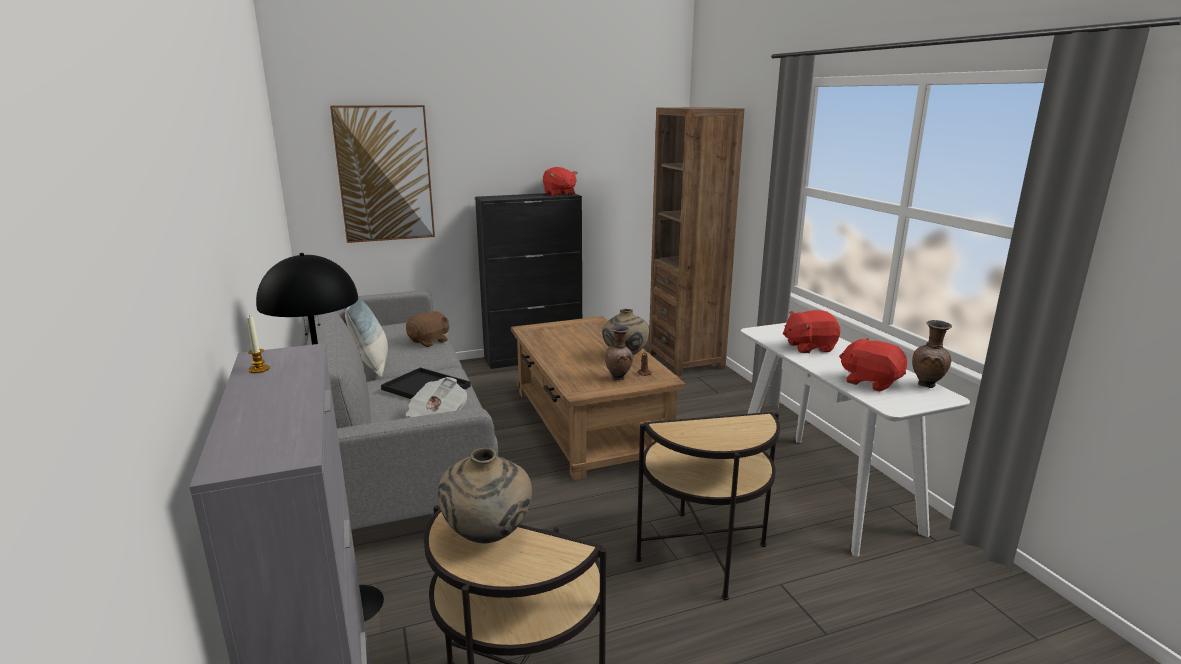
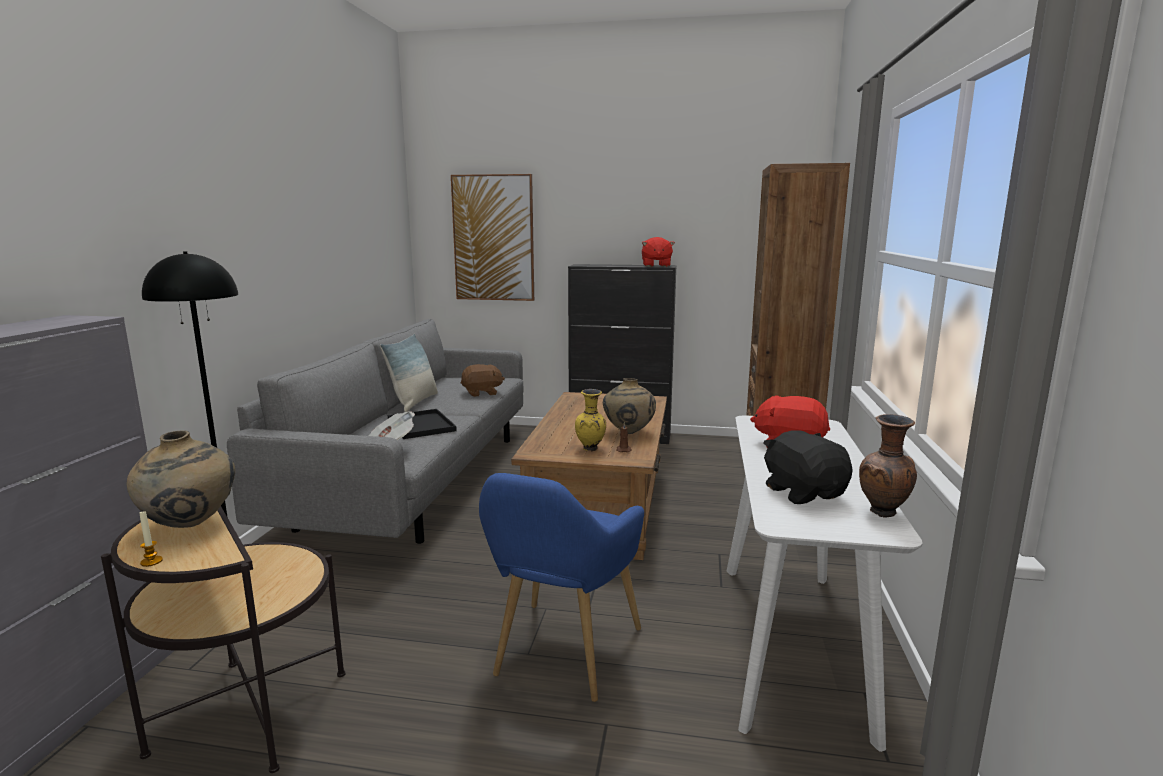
camera: 30 degrees right, 5 degrees down
(259, 369) = (34, 322): candle -> candle (151, 561)
(619, 378) = (591, 449): brown vase -> yellow vase
(701, 552) = (561, 657): side table -> blue armchair
(871, 382) = (804, 492): red plush toy -> black plush toy

